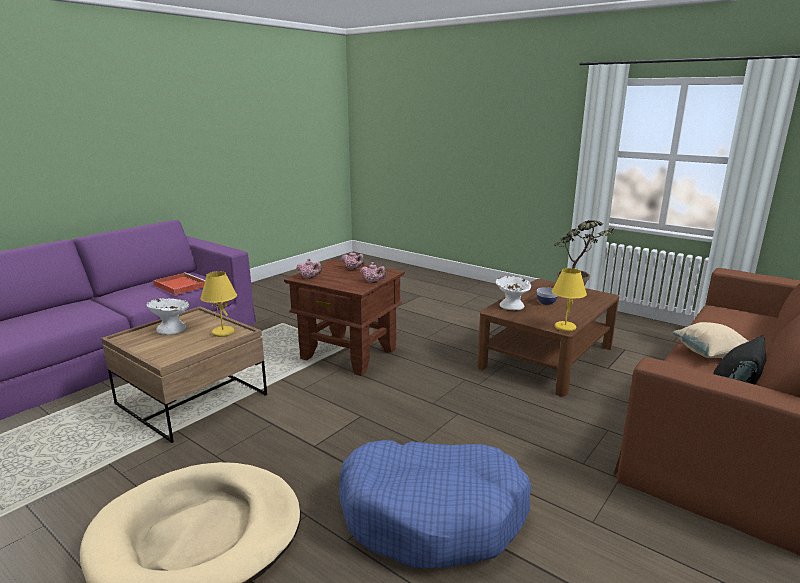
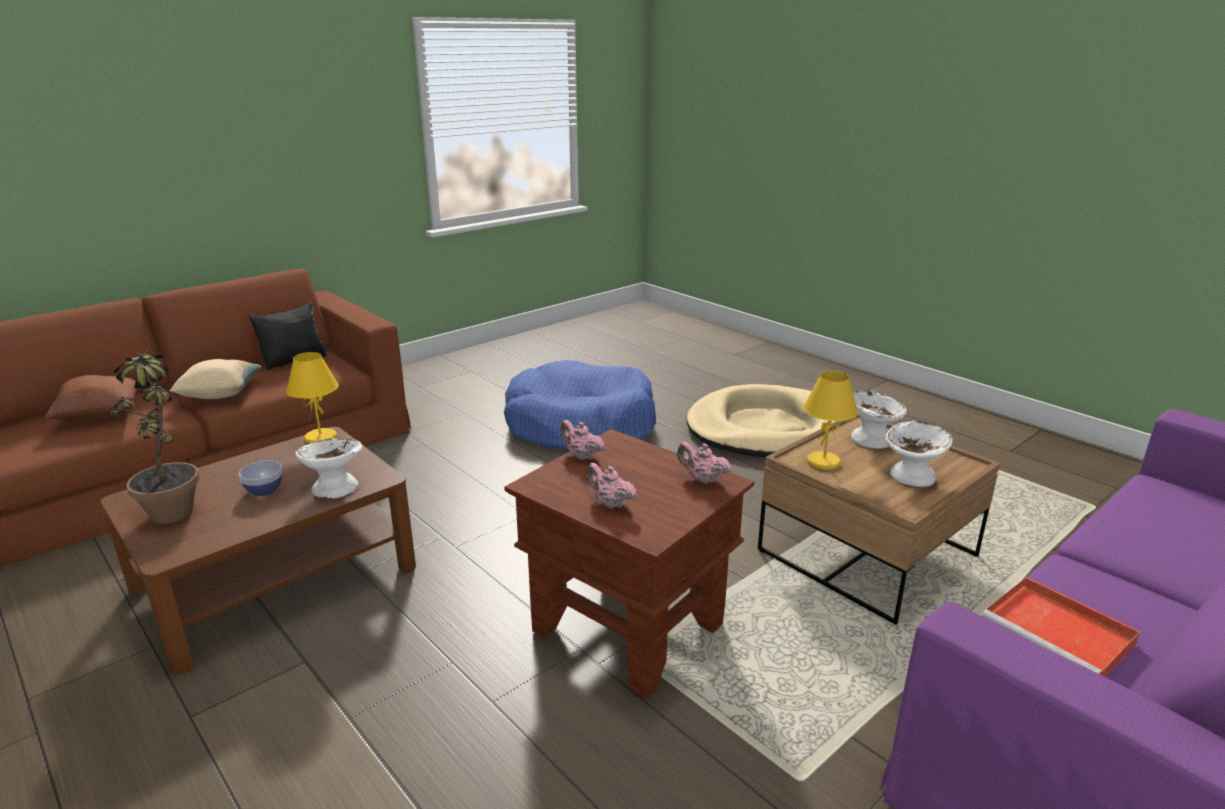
camera: 170 degrees left, 5 degrees up
(172, 350) = (871, 439): none -> white bowl
(744, 329) = (99, 415): none -> brown pillow

